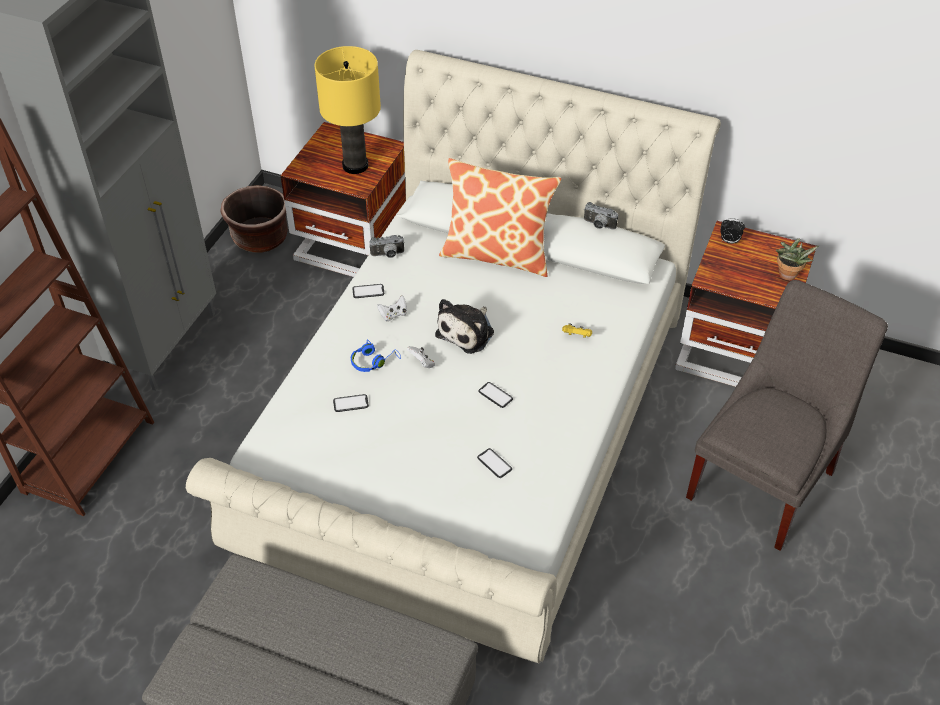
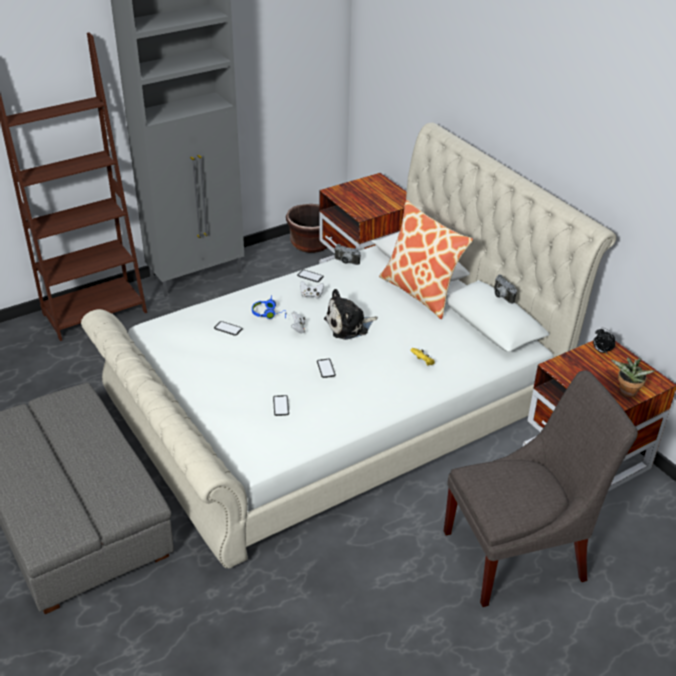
camera: 35 degrees right, 10 degrees down
(355, 166) = (372, 202): yellow table lamp -> none

